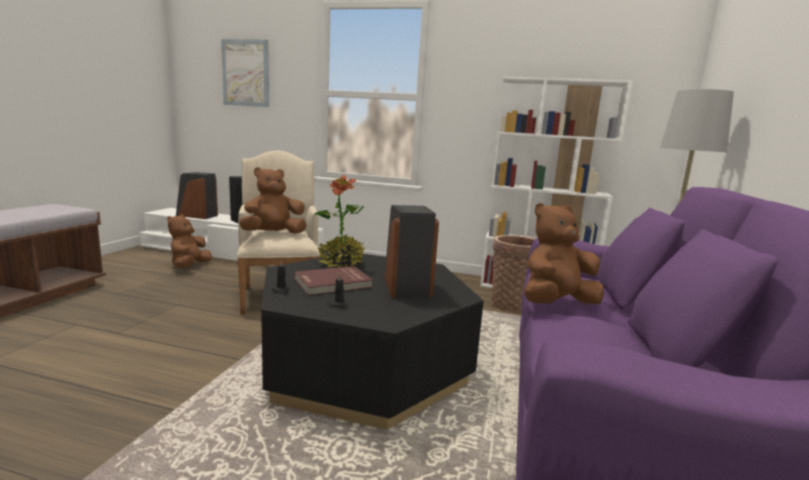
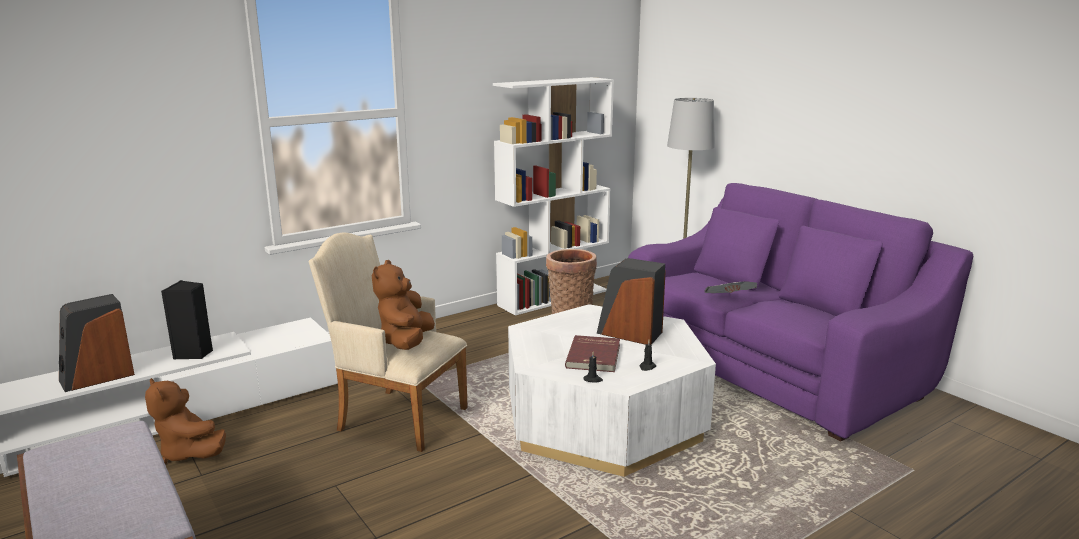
camera: 50 degrees left, 5 degrees up
(246, 73) = (104, 106): picture -> none
(341, 263) = (539, 339): potted plant -> none
(364, 364) = (604, 420): black coffee table -> white coffee table
(556, 304) = (729, 301): brown plush toy -> newspaper

